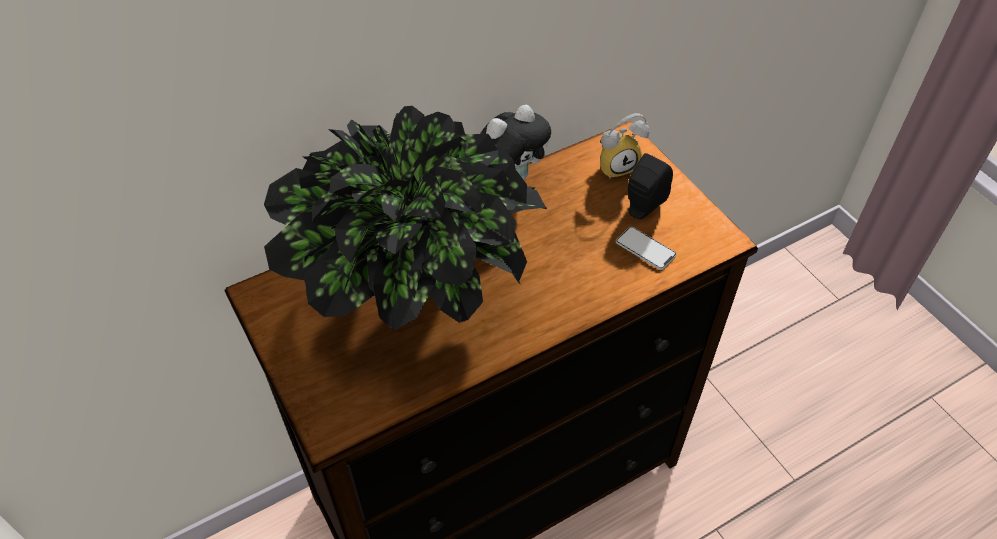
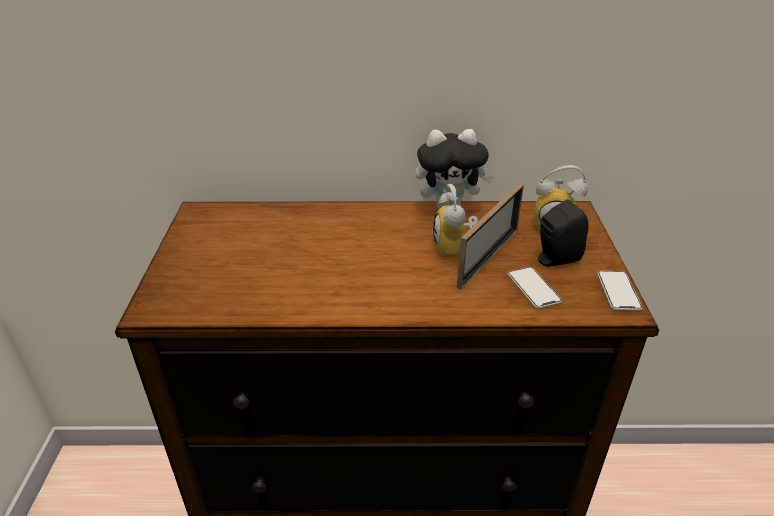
camera: 30 degrees right, 15 degrees down
(414, 295) = (303, 250): potted plant -> none
(552, 232) = (455, 248): none -> alarm clock
(587, 229) = (488, 257): none -> picture frame
(711, 222) = (618, 291): none -> phone

